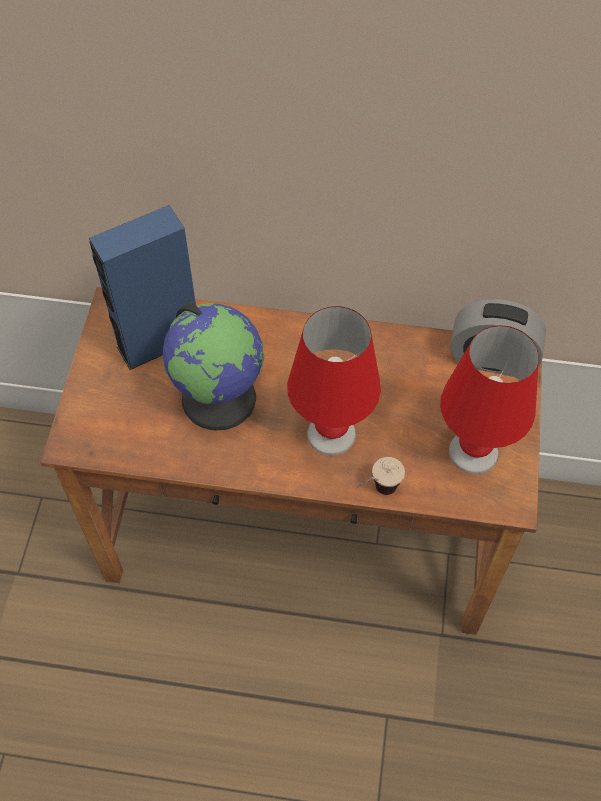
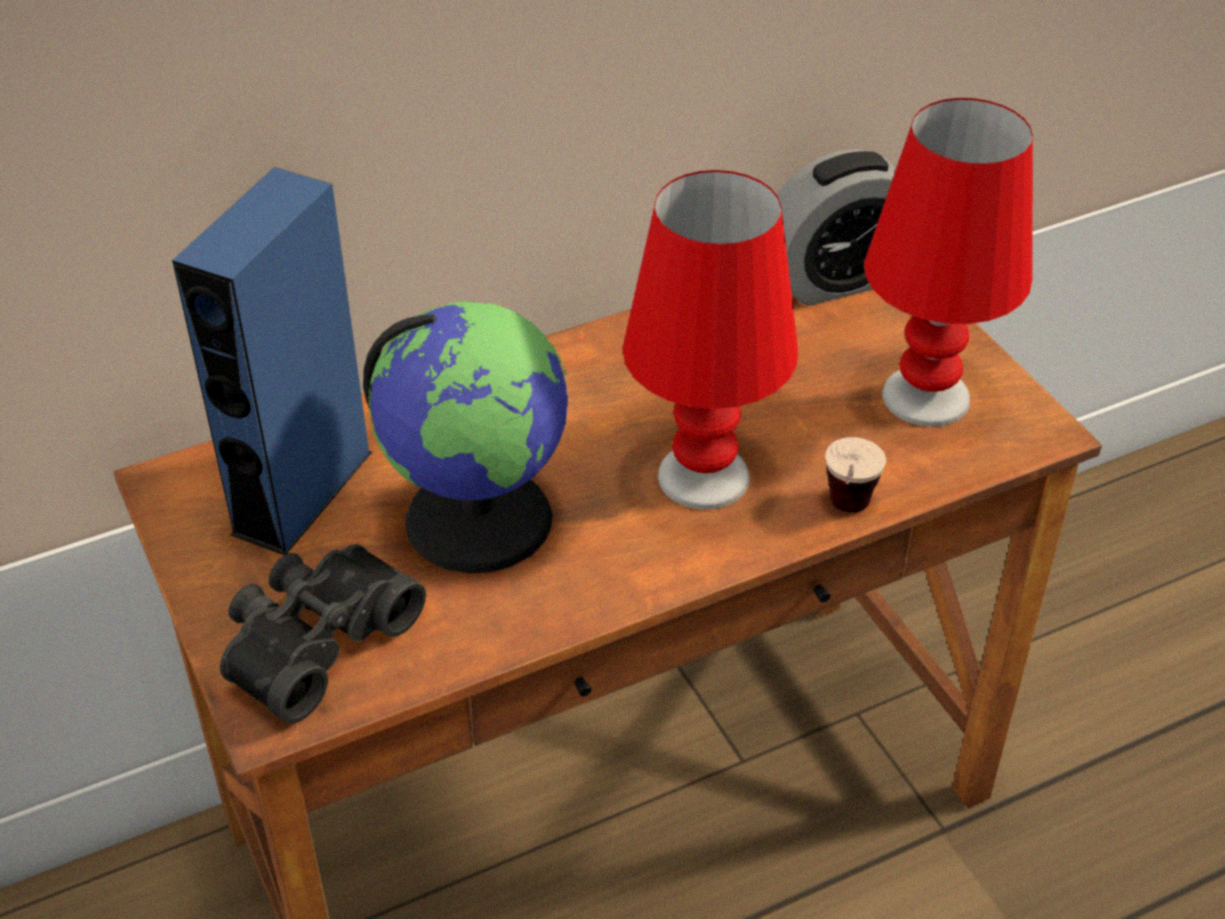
camera: 35 degrees left, 15 degrees down
(110, 418) = (313, 640): none -> black binoculars

